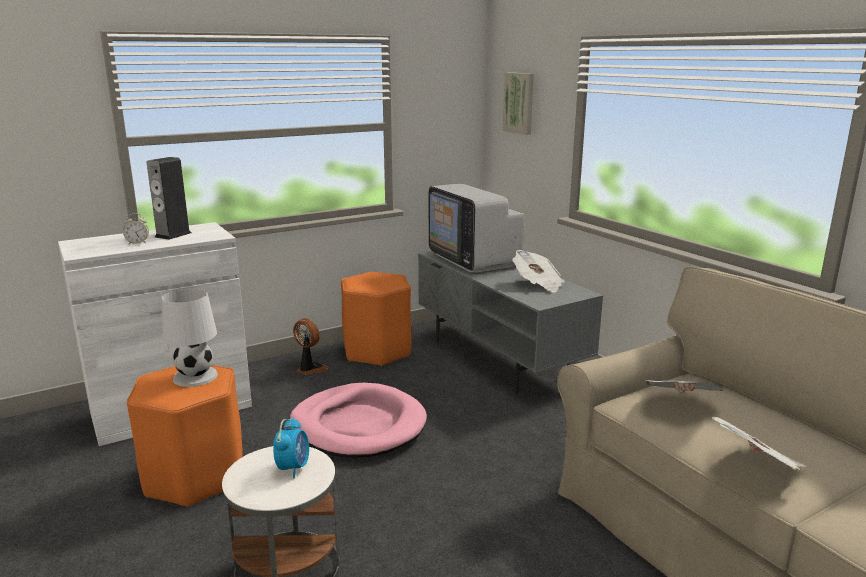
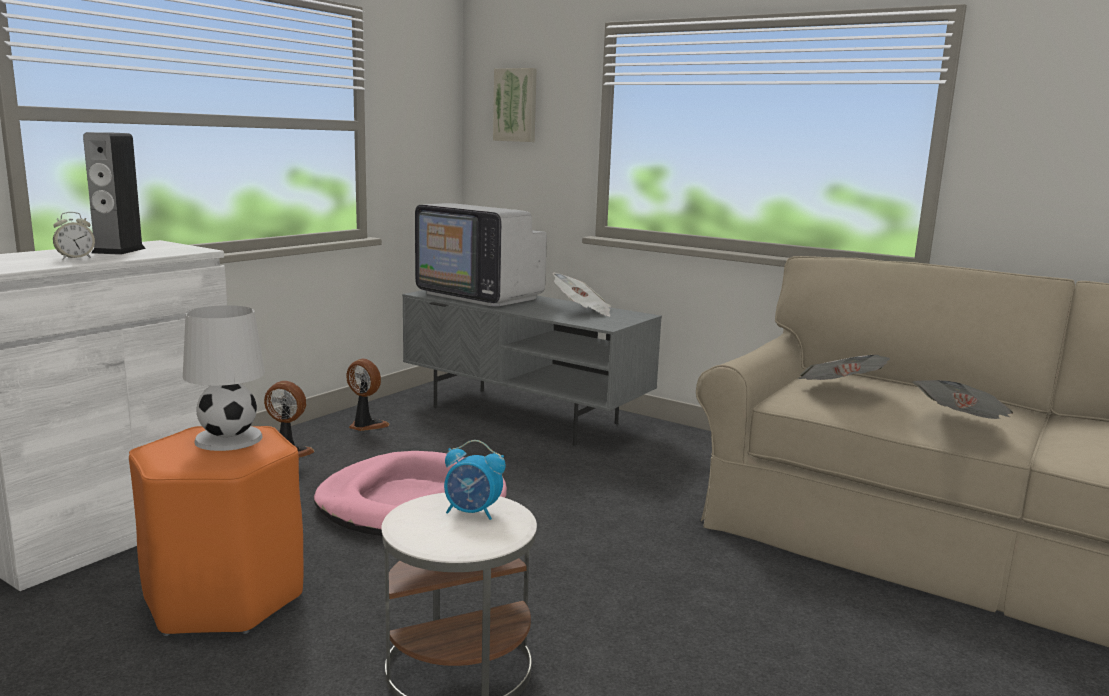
camera: 25 degrees left, 5 degrees down
(293, 467) = (472, 513): alarm clock -> alarm clock turned 120 degrees clockwise
(376, 351) = (365, 426): orange stool -> fan

